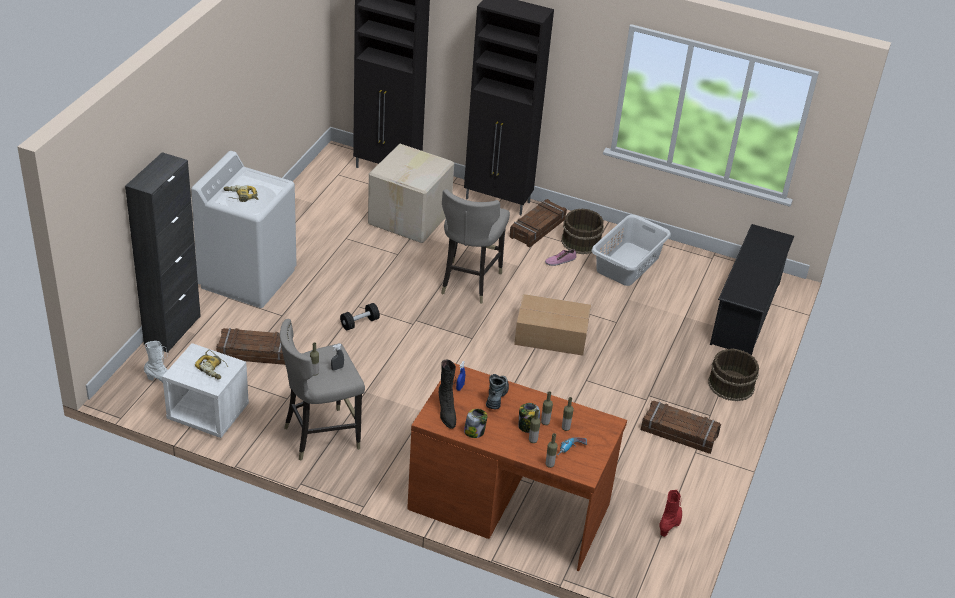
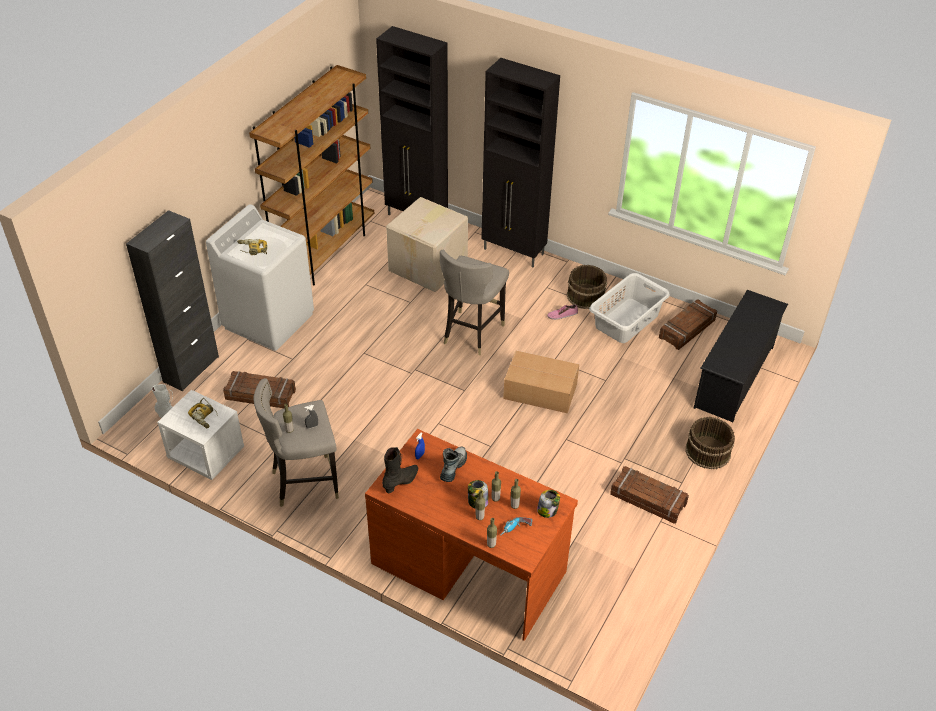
camera: 10 degrees right, 5 degrees up
(295, 209) = (325, 253): none -> brown bookcase
(359, 323) = (362, 369): black dumbbell -> none
(446, 412) = (401, 482): black boot -> black boot turned 135 degrees counterclockwise
(474, 431) = (424, 504): jar -> jar (547, 510)
(538, 228) = (546, 281): crate -> crate (687, 329)
(670, 525) = (623, 597): red boot -> none

